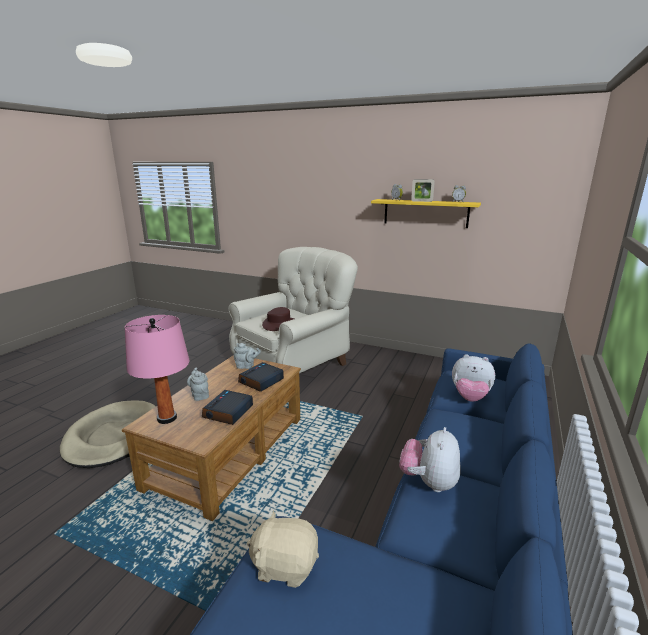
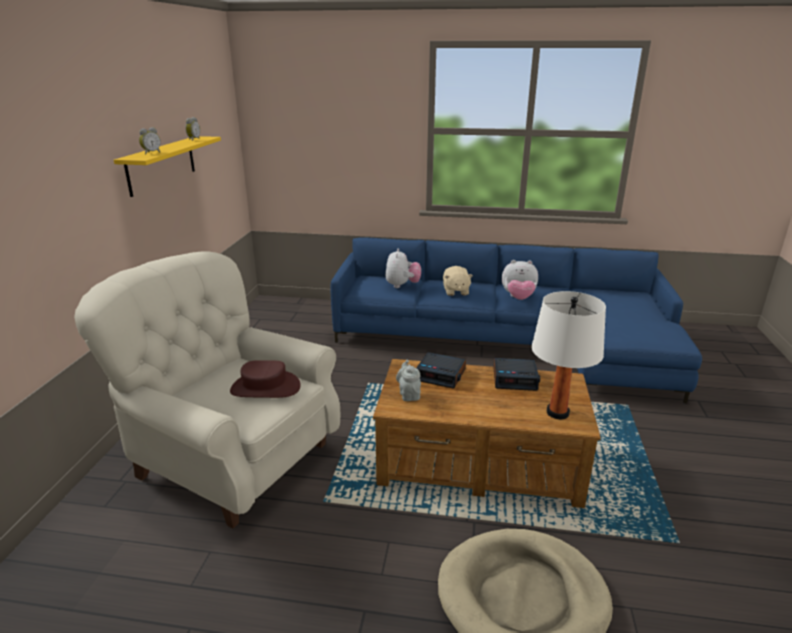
camera: 105 degrees left, 5 degrees up
(167, 418) = (557, 412): pink table lamp -> white table lamp
(199, 395) = (499, 407): grey teapot -> none
(285, 565) = (623, 330): beige plush toy -> beige plush toy (455, 291)
(421, 201) = (176, 147): picture frame -> none

